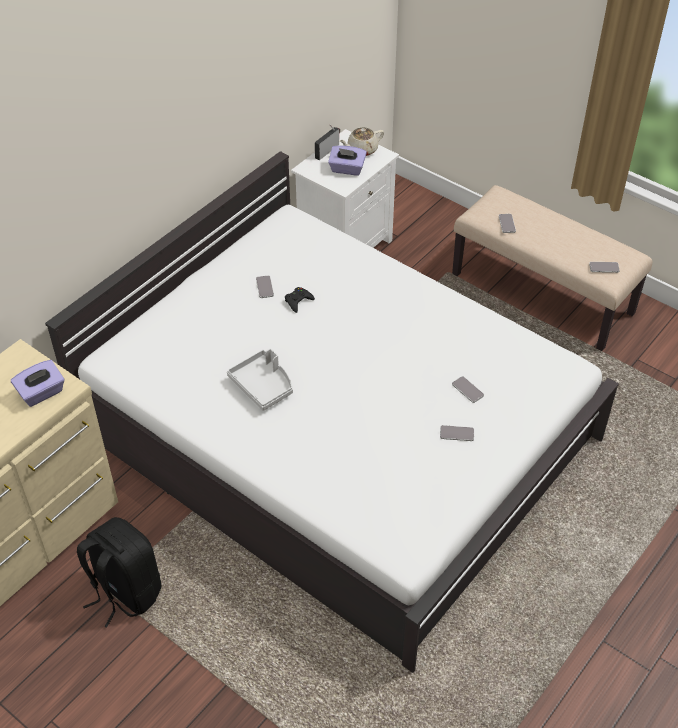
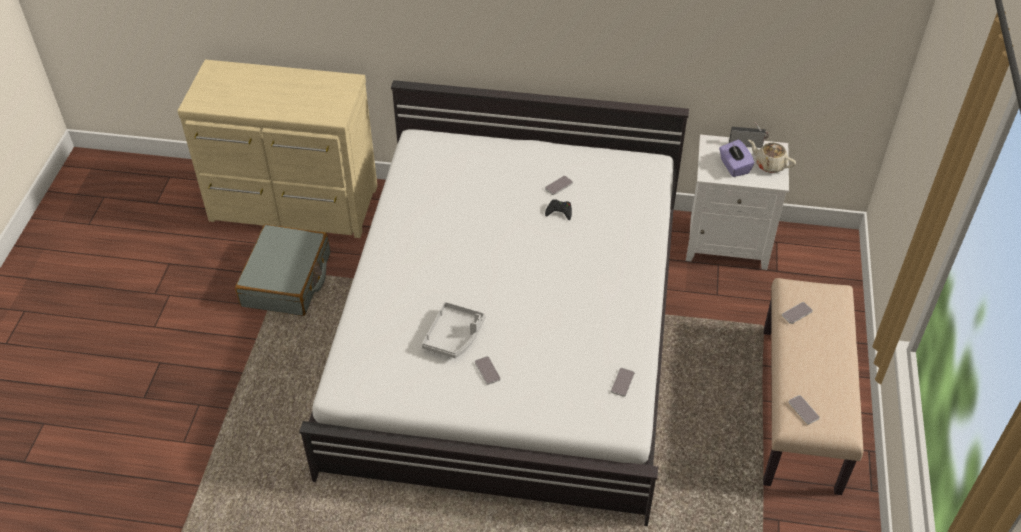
camera: 60 degrees right, 0 degrees up
(41, 393) = (322, 108): purple tissue box -> none
(125, 591) = (287, 280): black backpack -> grey suitcase
(263, 385) = (452, 232): grey tray -> grey tray (454, 336)
(467, 390) = (542, 359): phone -> phone (622, 382)

